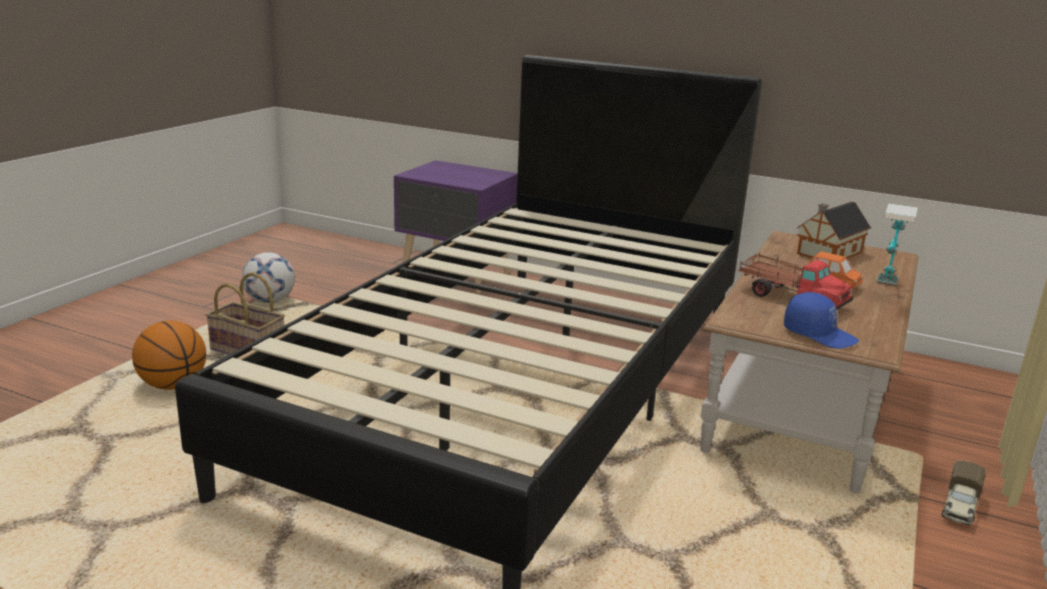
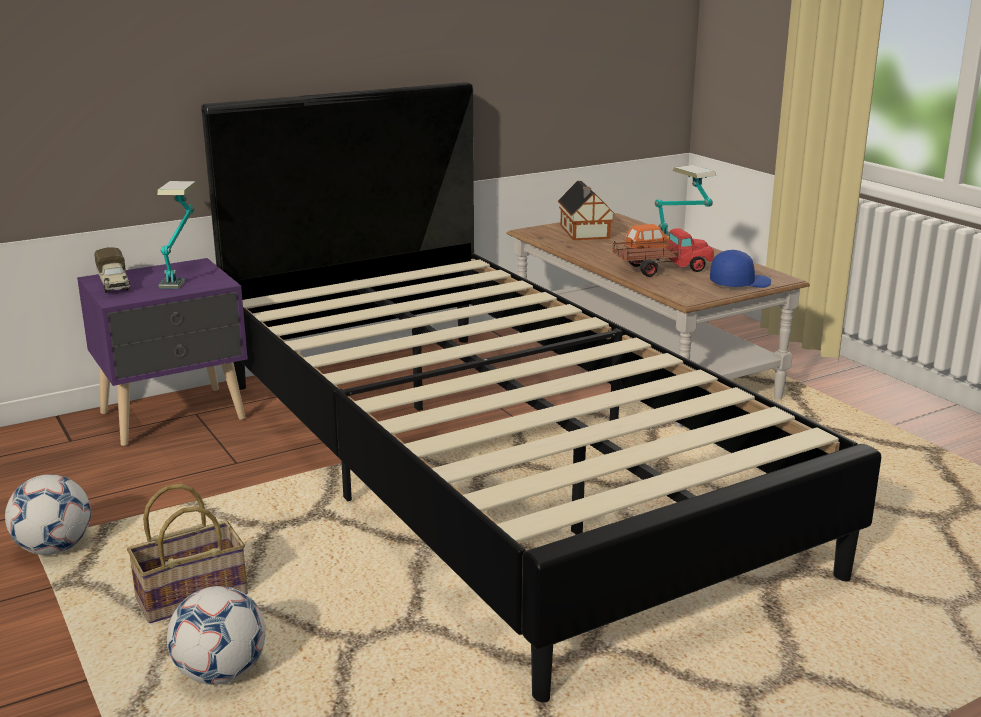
camera: 55 degrees left, 0 degrees up
(173, 385) = (220, 674): basketball -> football
(475, 175) = (181, 275): none -> table lamp
(959, 507) = (820, 377): toy truck -> toy truck (114, 285)

